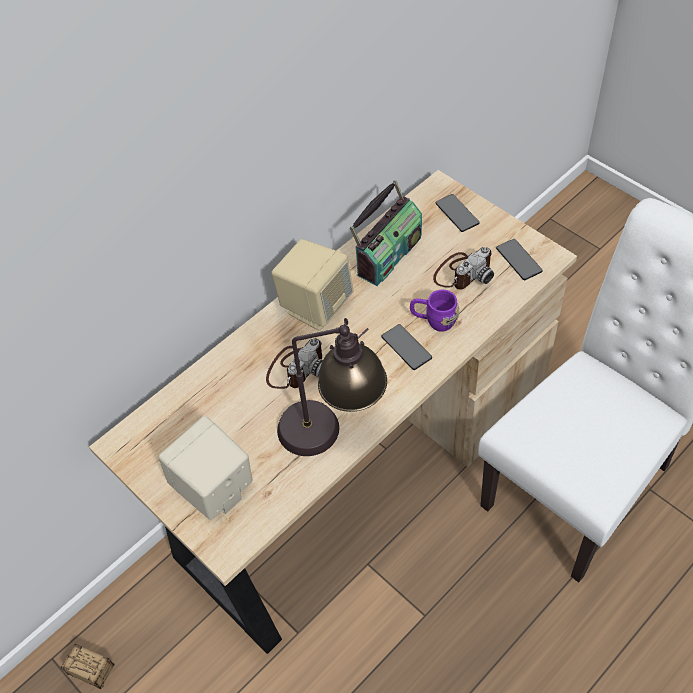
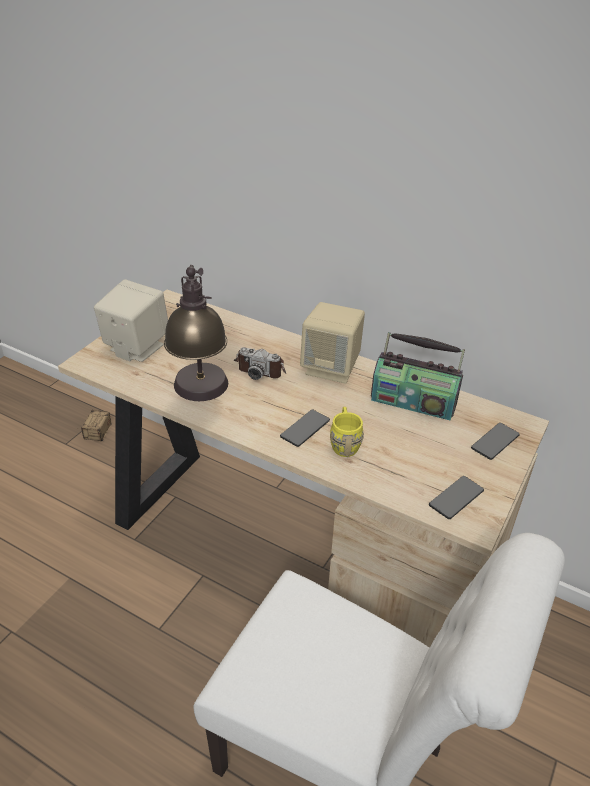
camera: 70 degrees right, 15 degrees down
(434, 321) = (344, 443): purple mug -> yellow mug
(463, 272) = (416, 456): camera -> none

